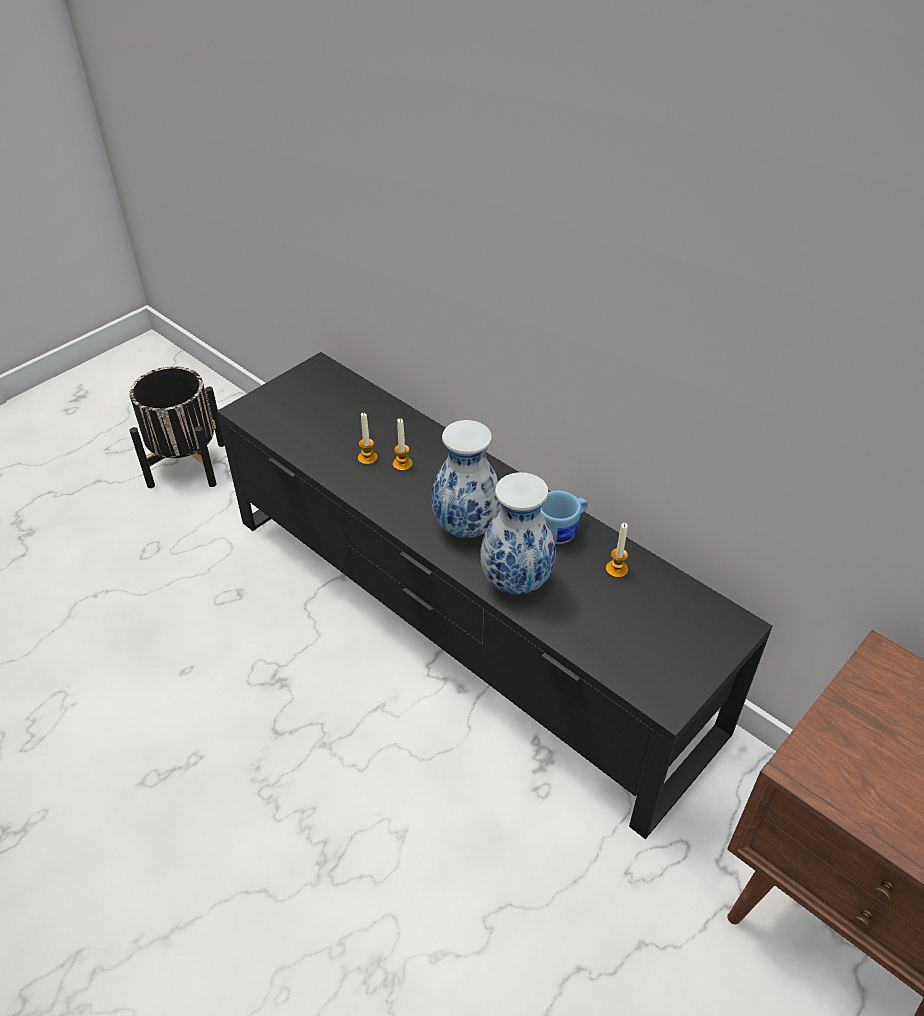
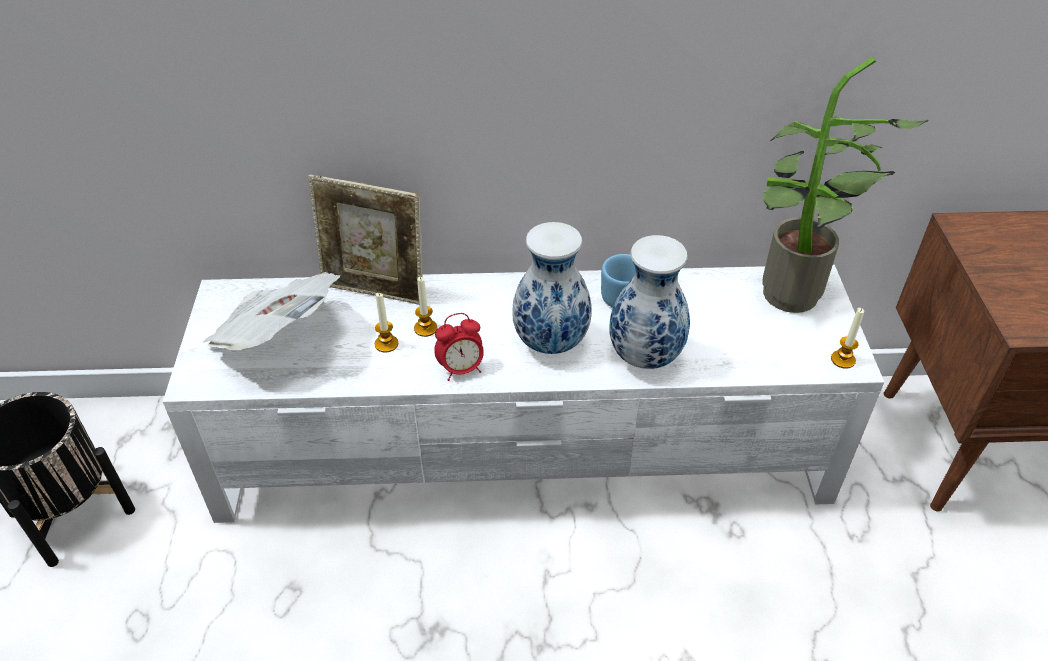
camera: 45 degrees left, 0 degrees up
(316, 412) = (278, 336): none -> newspaper
(389, 504) = (461, 369): none -> alarm clock
(404, 421) = (375, 291): none -> picture frame
(464, 621) = (527, 451): black tv stand -> white tv stand
(616, 569) = (697, 296): candle -> candle (843, 360)
(687, 623) = (789, 300): none -> potted plant

